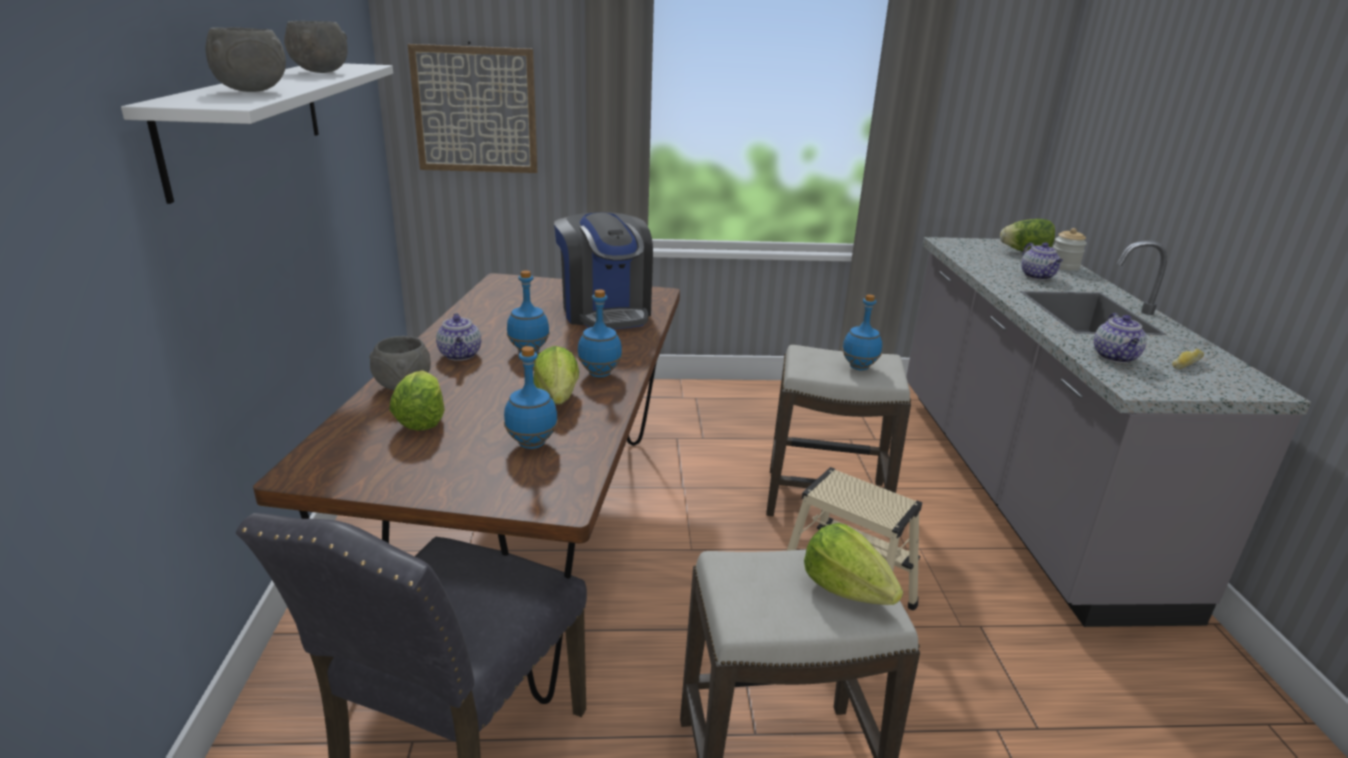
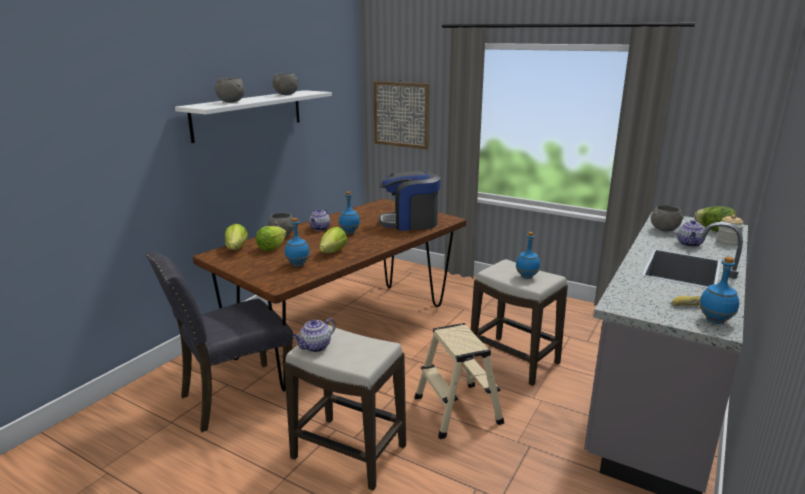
camera: 35 degrees right, 5 degrees down
(599, 374) = (365, 247): blue bottle -> blue bottle (714, 321)
(605, 312) = (410, 223): coffee machine -> coffee machine turned 75 degrees clockwise
(846, 589) = (361, 354): lettuce -> lettuce (236, 248)
(983, 262) = (664, 230): none -> grey bowl
(1115, 357) = (640, 291): teapot -> teapot (315, 347)

